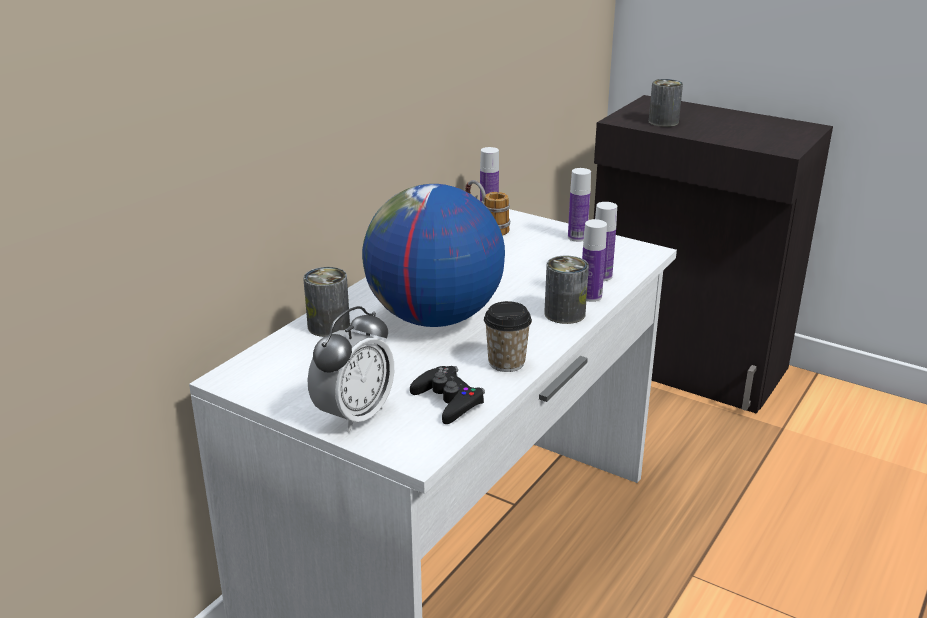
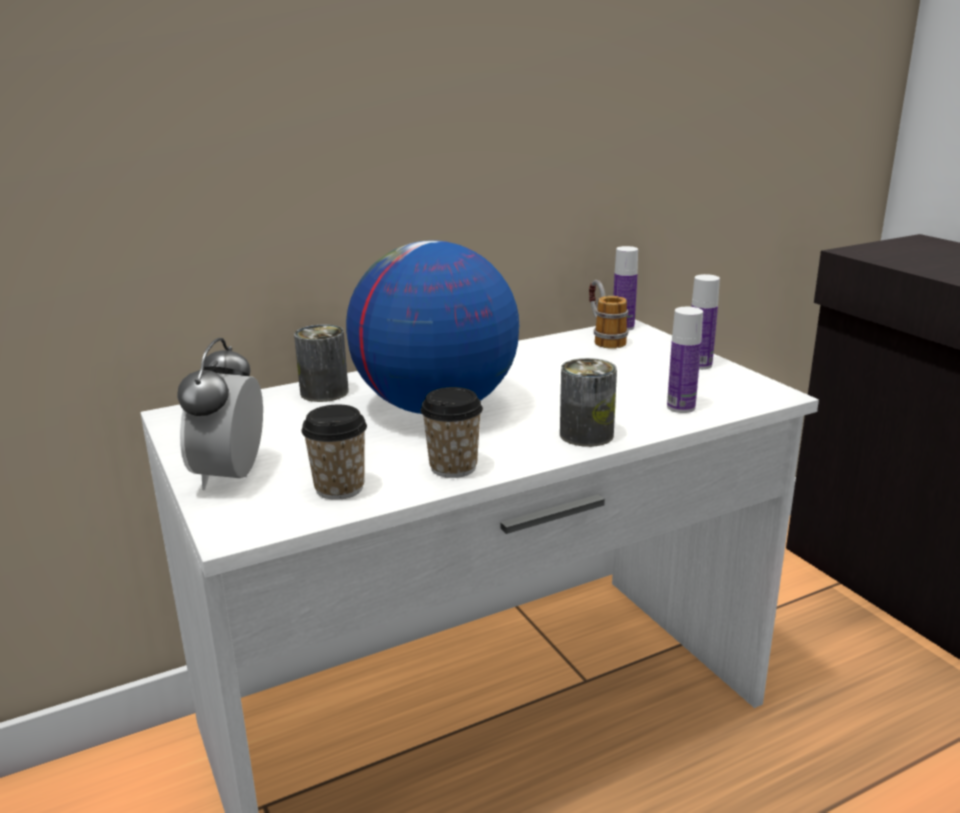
camera: 30 degrees right, 5 degrees down
(354, 415) = (231, 476): alarm clock -> alarm clock turned 120 degrees clockwise
(448, 401) = (339, 488): black game controller -> cup
(590, 296) = (641, 424): bottle -> none
(663, 122) = (912, 259): can -> none

